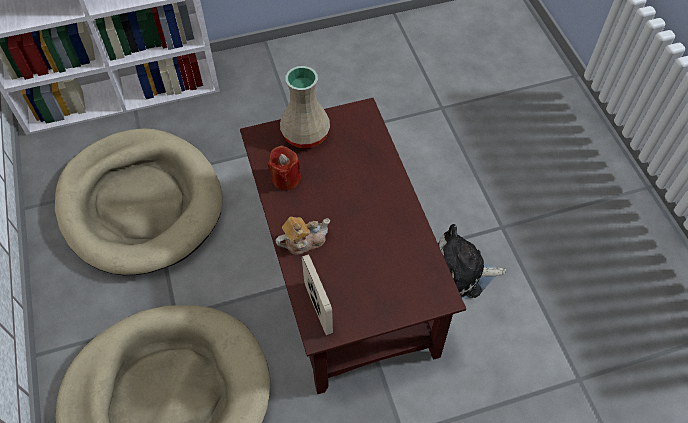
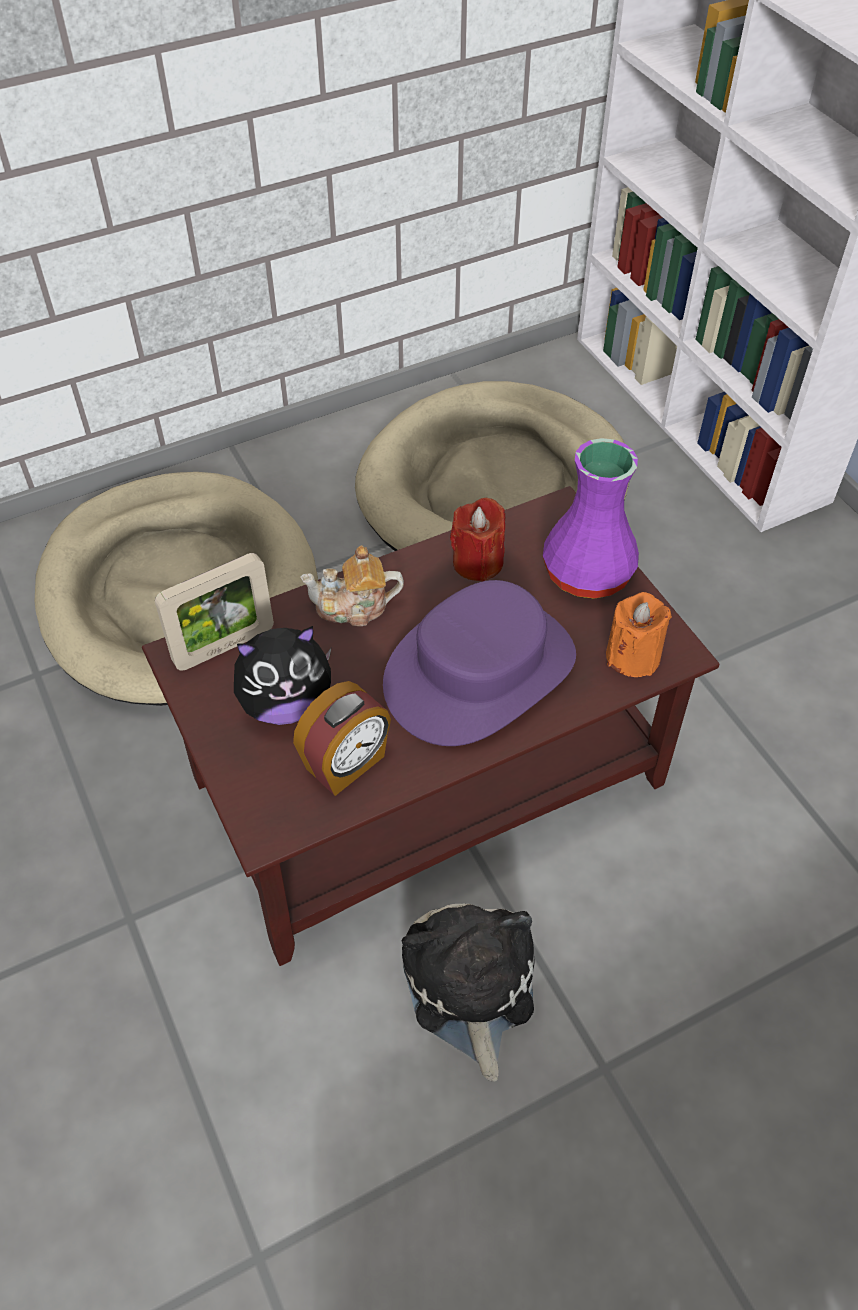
camera: 80 degrees right, 5 degrees down
(303, 241) = (353, 607): teapot -> teapot turned 120 degrees clockwise
(306, 133) = (588, 574): beige vase -> purple vase
(359, 190) = (479, 670): none -> purple hat
(363, 127) = (632, 656): none -> orange candle
(364, 281) = (286, 703): none -> plush toy
(408, 256) = (346, 764): none -> alarm clock

